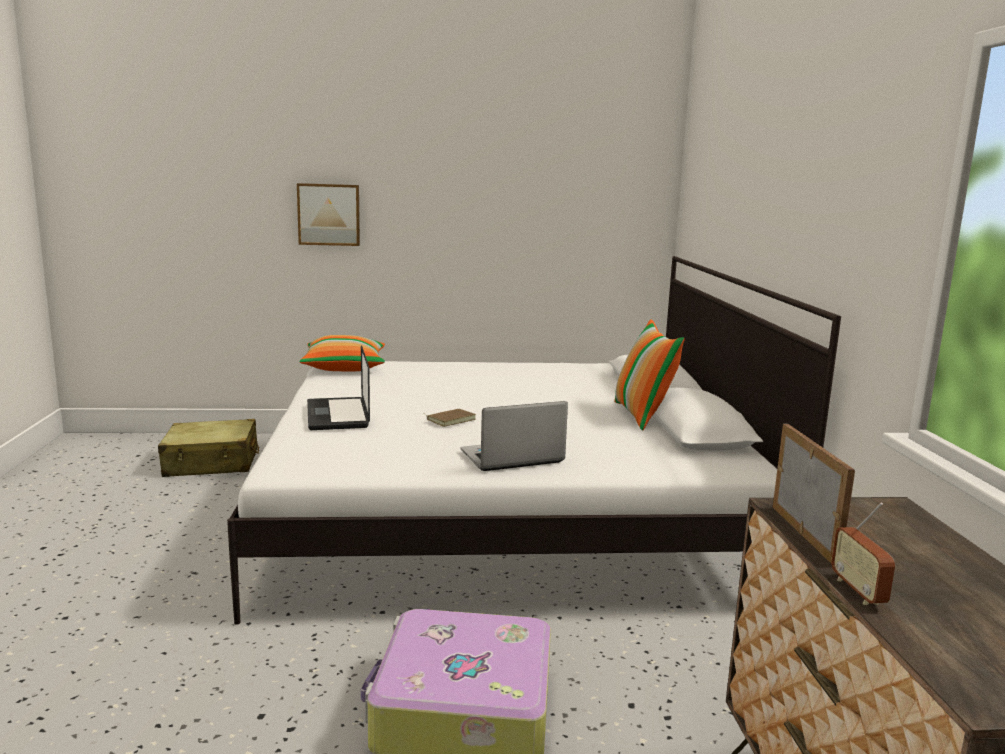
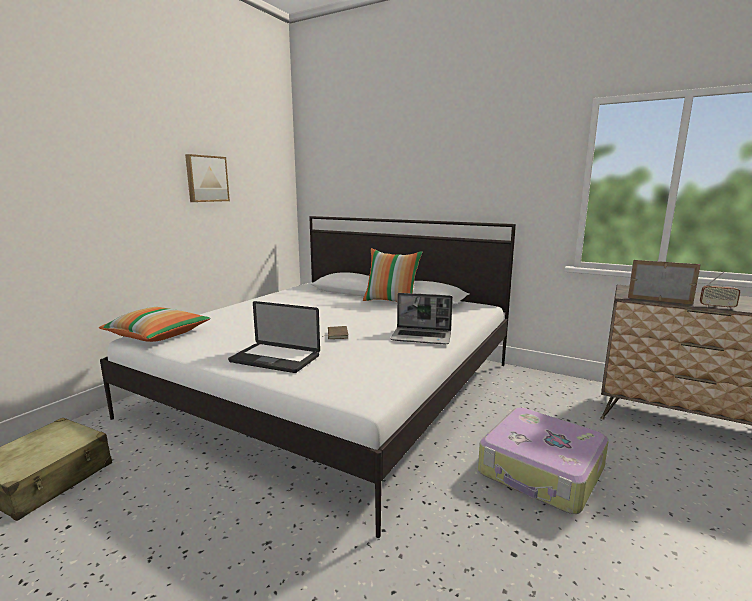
camera: 55 degrees left, 0 degrees up
(329, 214) = (74, 203): picture -> picture (206, 179)
(511, 458) = (422, 337): laptop -> laptop turned 90 degrees counterclockwise

